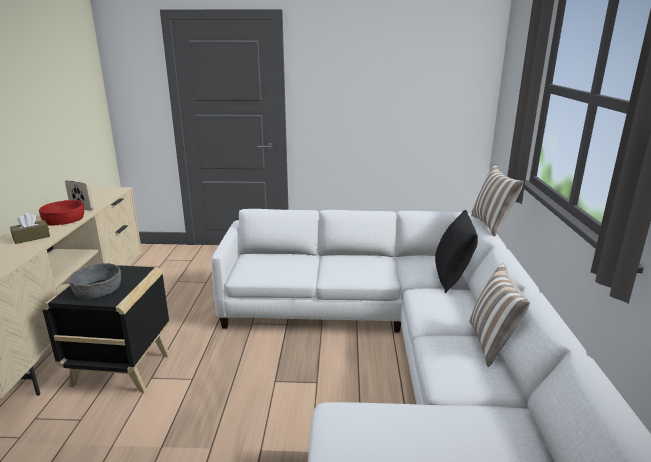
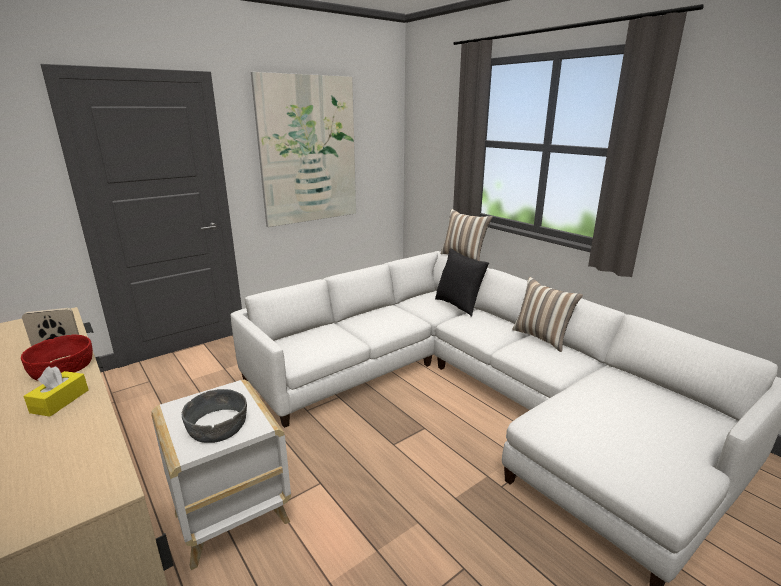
camera: 40 degrees left, 0 degrees up
(31, 238) = (60, 401): brown tissue box -> yellow tissue box
(120, 370) = (230, 519): black side table -> white side table
(372, 85) = (308, 150): none -> picture

